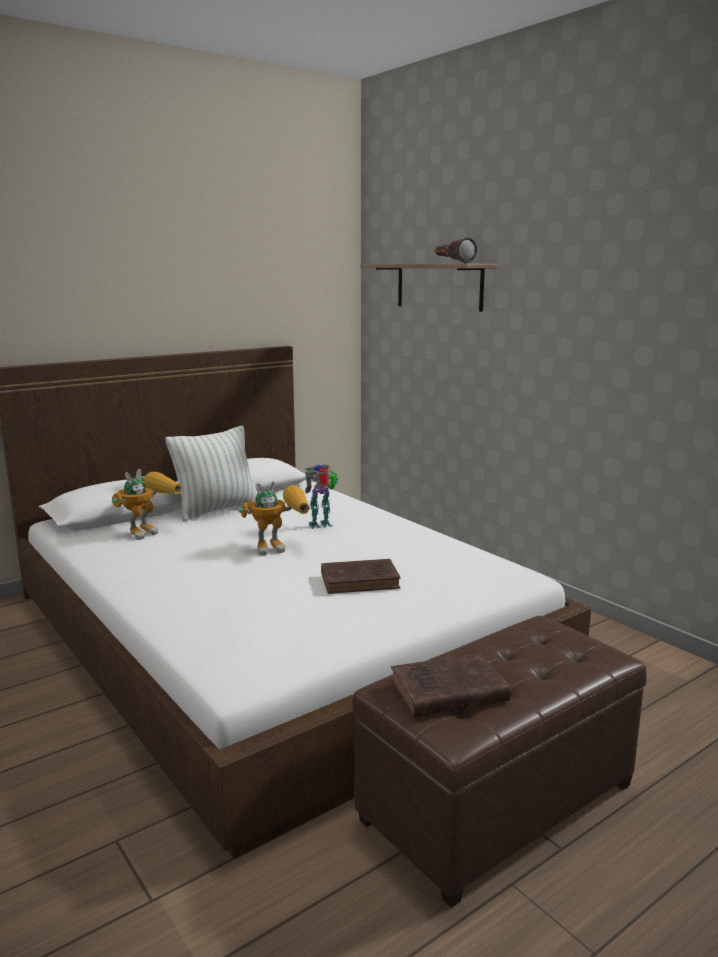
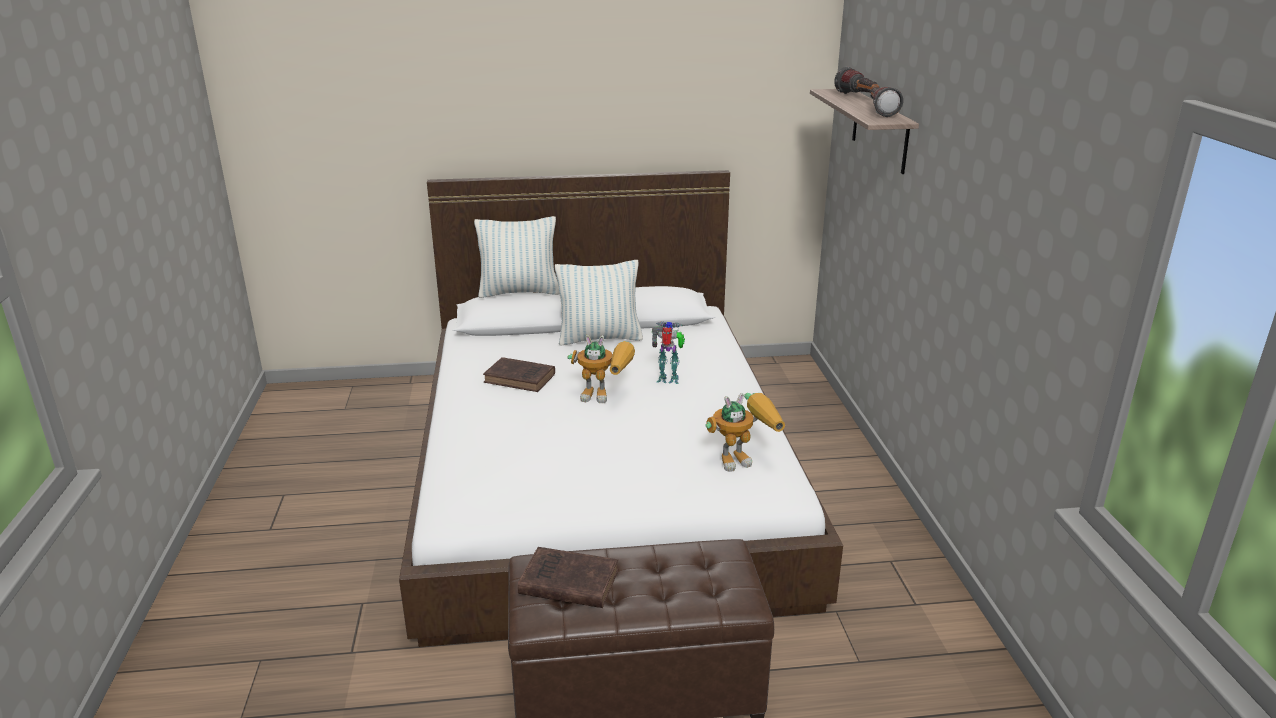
camera: 30 degrees right, 10 degrees up
(112, 481) = (519, 292): none -> pillow
(149, 530) = (523, 349): toy robot -> toy robot (743, 458)
(362, 581) = (635, 453): brown book -> brown book (521, 379)
(411, 263) = (858, 97): none -> flashlight

